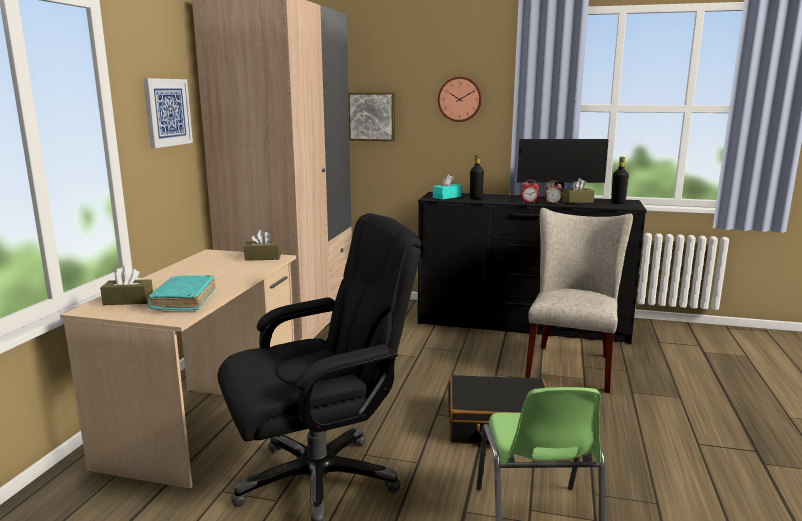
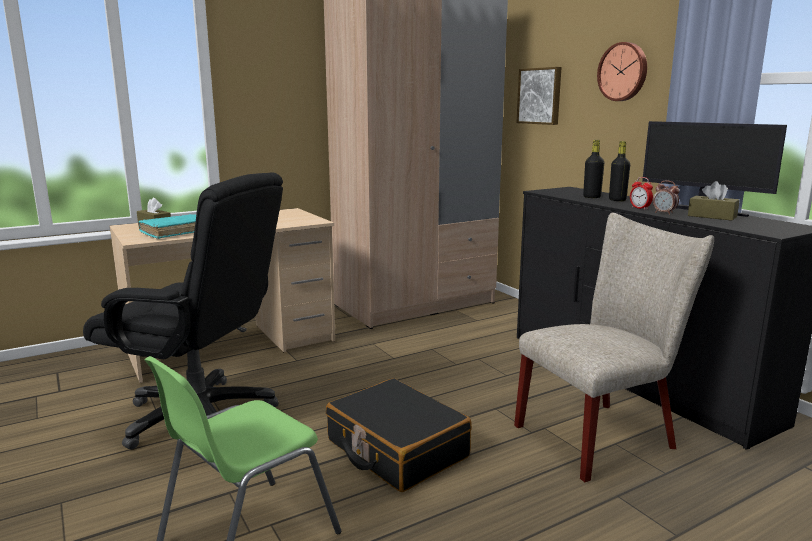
camera: 45 degrees right, 0 degrees up
(167, 112) = (283, 83): picture -> none
(263, 257) = (307, 219): brown tissue box -> none
(447, 197) = (564, 192): turquoise tissue box -> none
(618, 202) = (773, 226): black bottle -> black bottle (617, 200)

